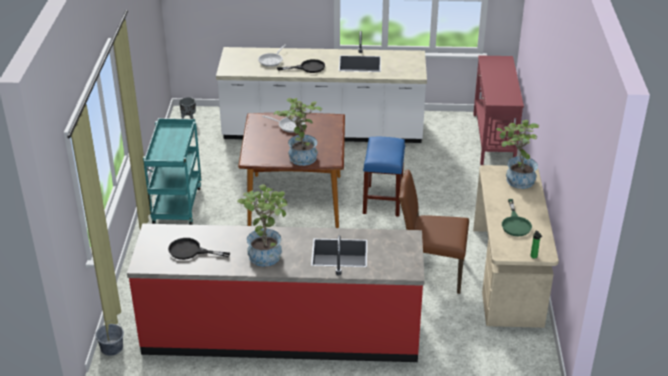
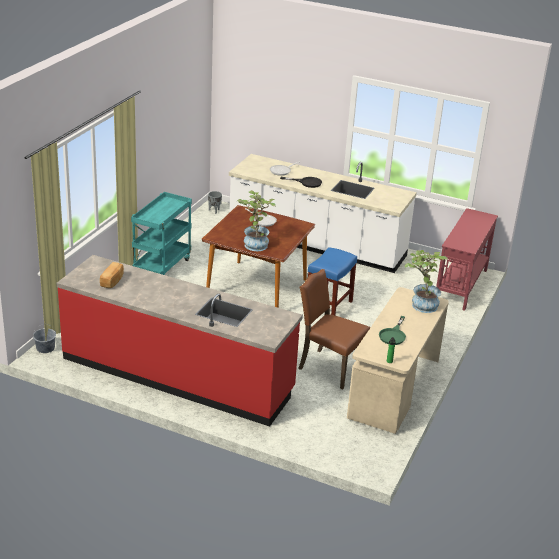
camera: 20 degrees right, 5 degrees down
(190, 251) = (113, 281): black frying pan -> bread
(266, 252) = (168, 297): potted plant -> none

